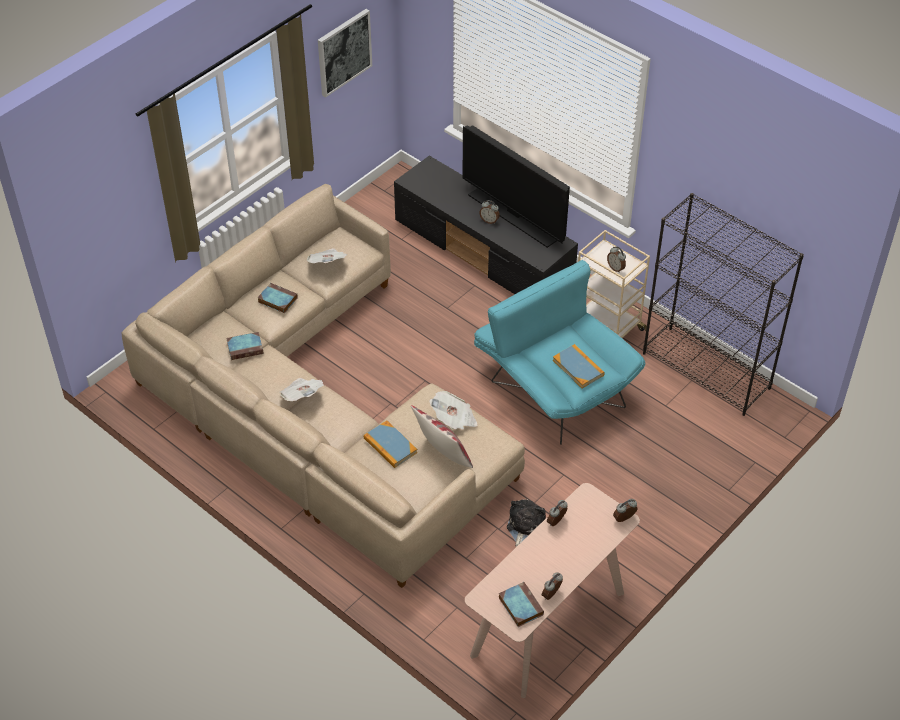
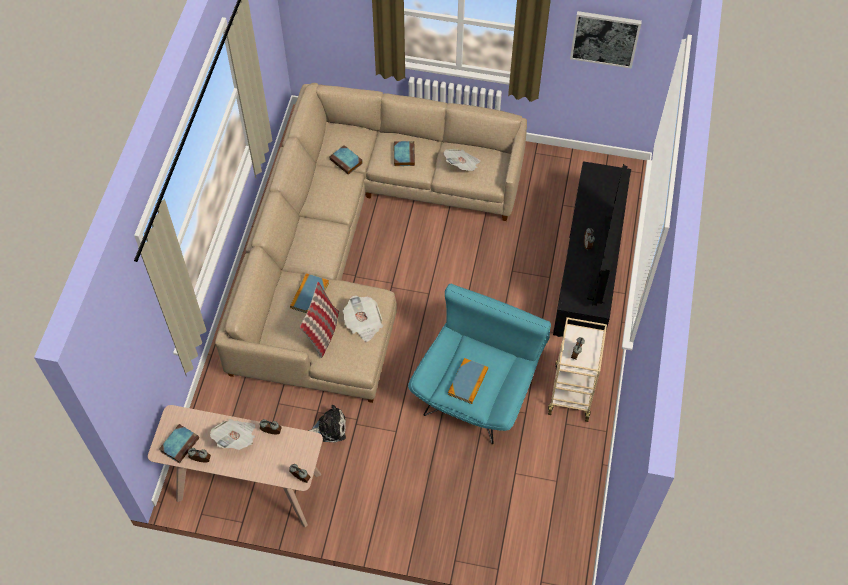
camera: 60 degrees right, 10 degrees up
(302, 396) = (323, 218): newspaper -> newspaper (236, 438)
(707, 371) = (575, 488): black bookcase -> none

